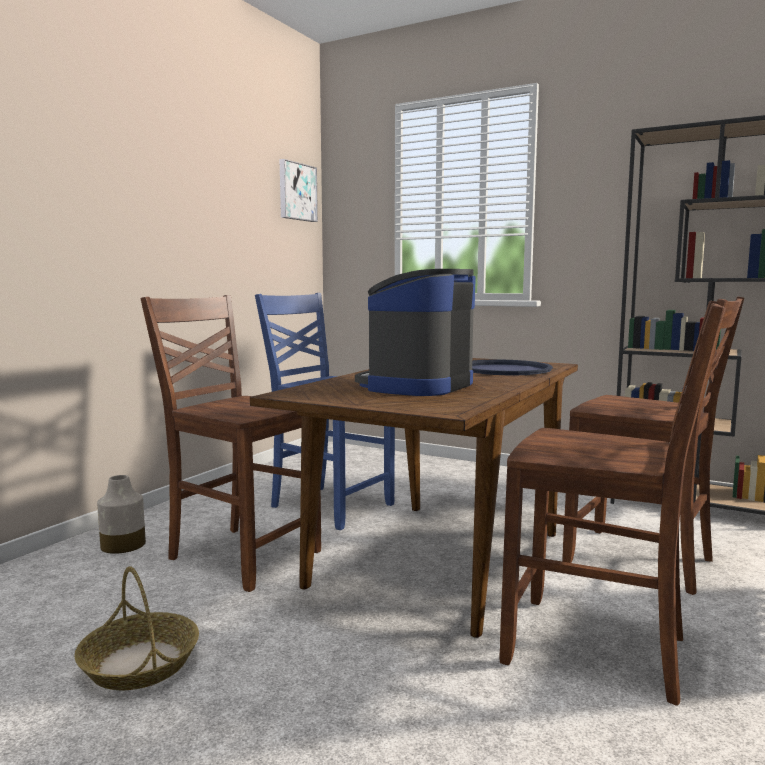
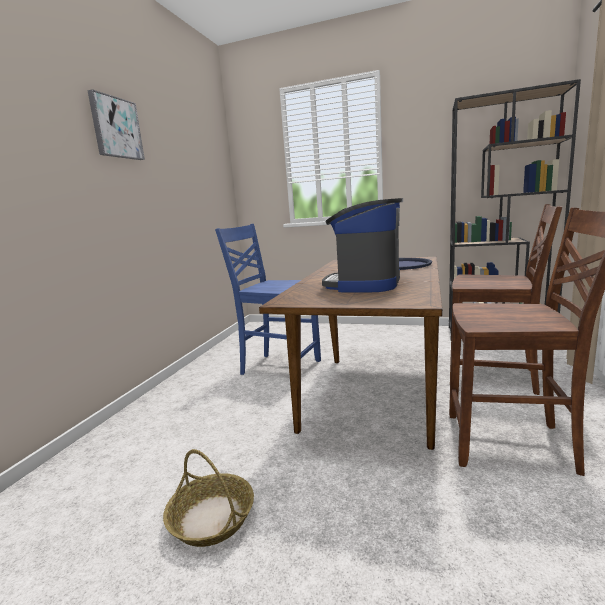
camera: 10 degrees left, 5 degrees up
(123, 544) = (148, 420): beige vase -> none
(241, 555) = (240, 414): brown chair -> none
(296, 192) = (216, 154): picture -> picture (116, 128)

